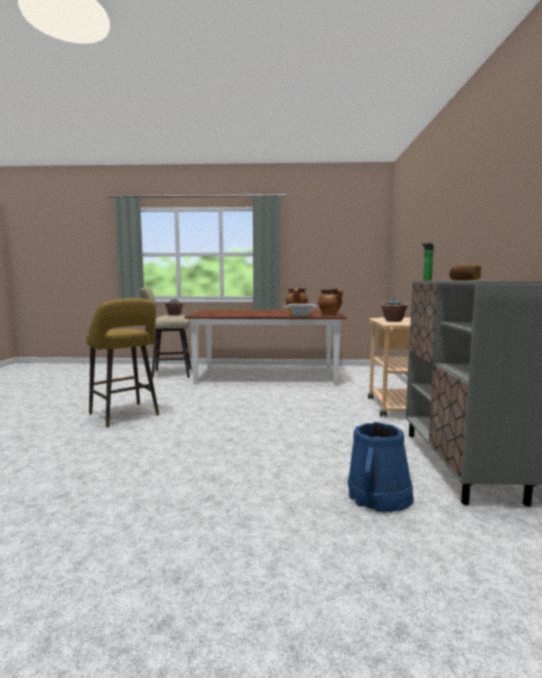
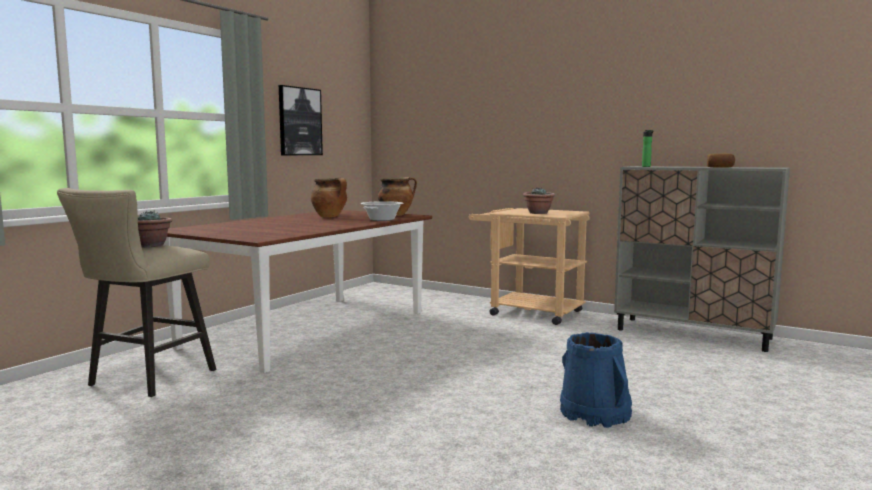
camera: 60 degrees left, 0 degrees up
(125, 415) = (381, 442): yellow stool -> none
(317, 253) = (299, 121): none -> picture
(379, 496) = (747, 369): blue bucket -> blue bucket (594, 413)

